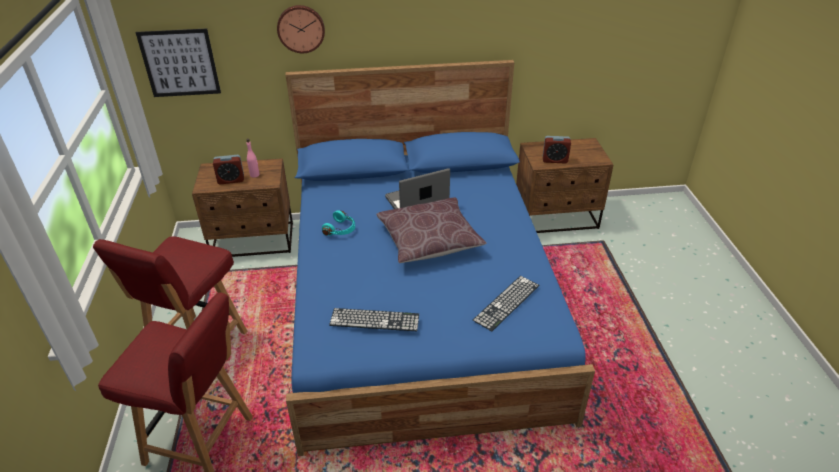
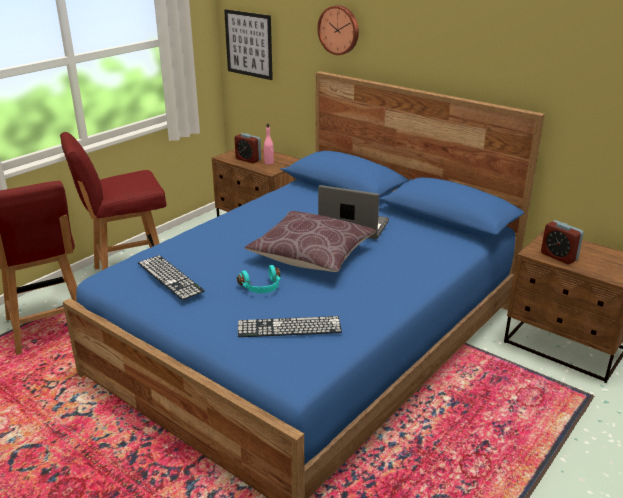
camera: 45 degrees right, 10 degrees down
(341, 230) = (260, 217): turquoise headphones -> turquoise headphones (262, 288)

